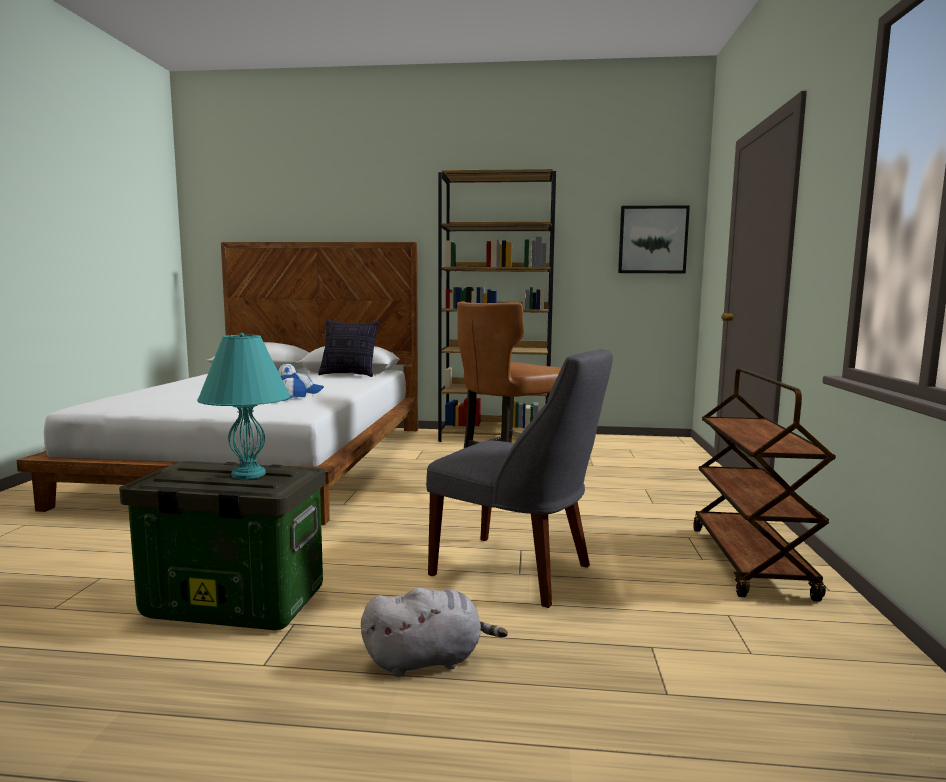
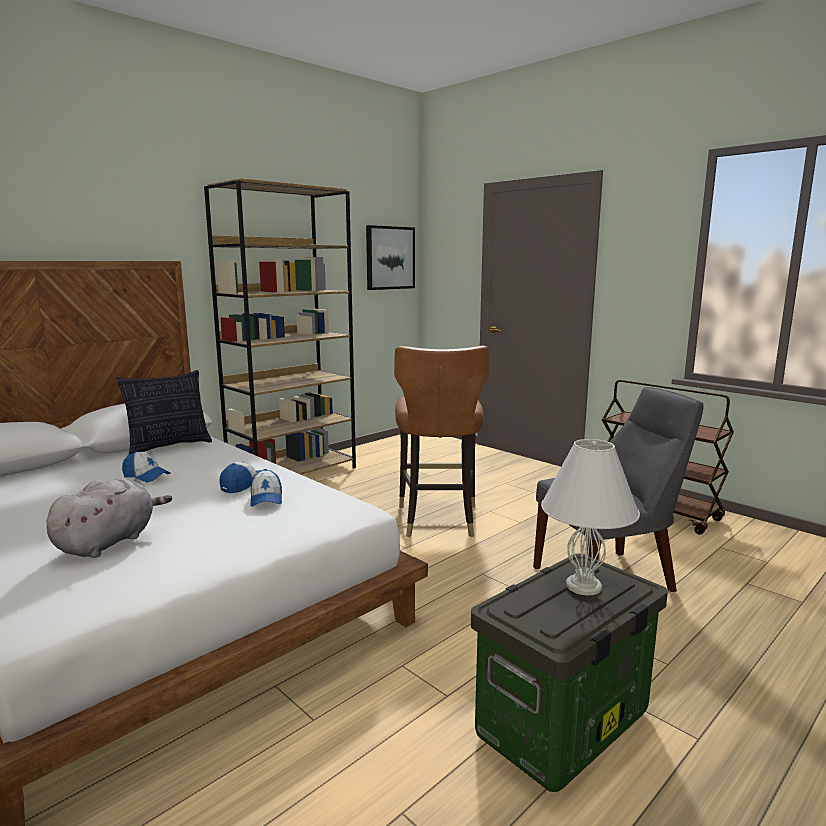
camera: 50 degrees left, 5 degrees up
(249, 474) = (583, 585): turquoise table lamp -> white table lamp
(428, 660) = (727, 661): grey plush toy -> grey plush toy (109, 542)

